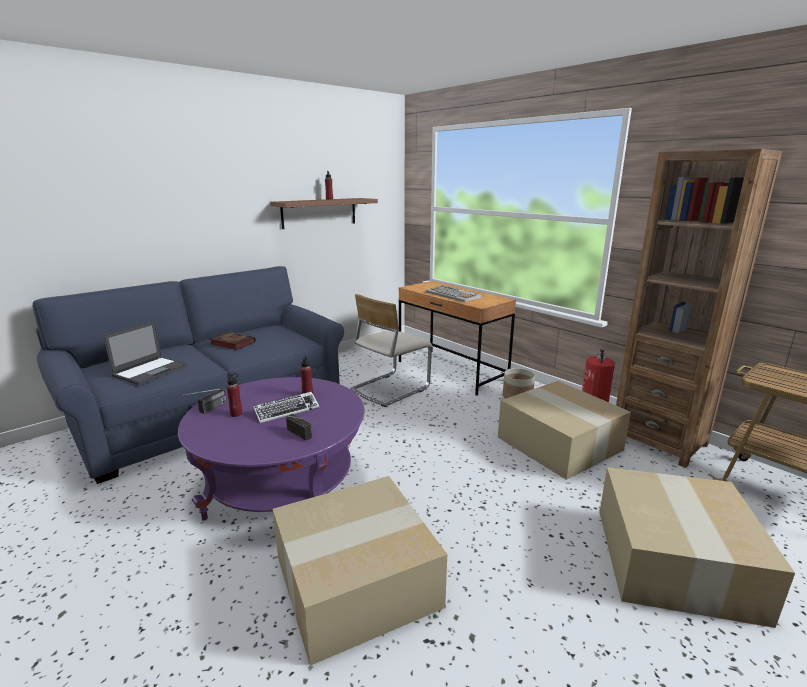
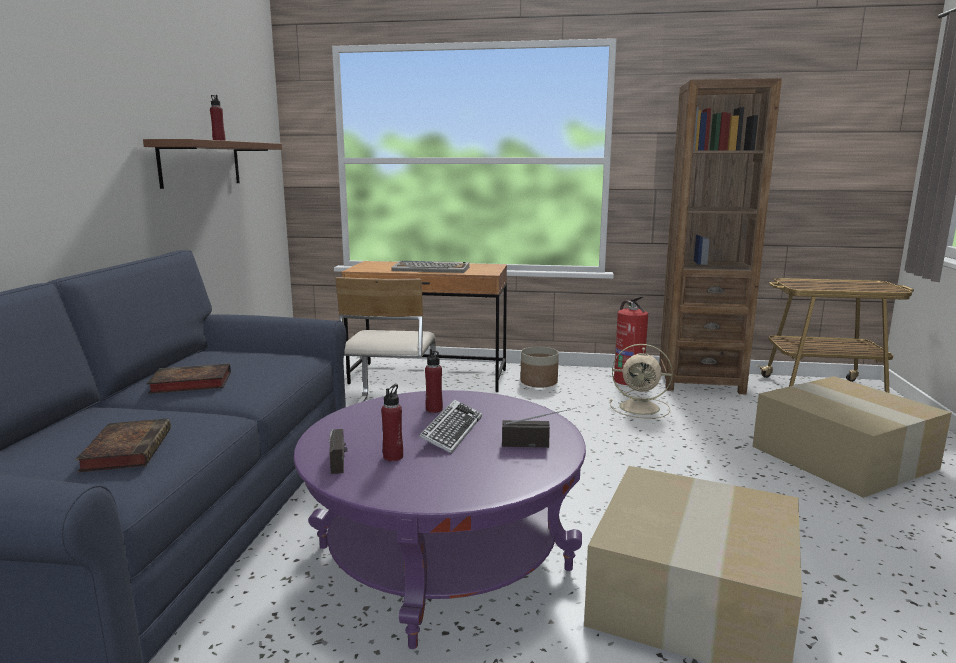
camera: 40 degrees left, 5 degrees down
(151, 370) = (127, 449): laptop -> book
(561, 443) = (641, 408): cardboard box -> beige fan

